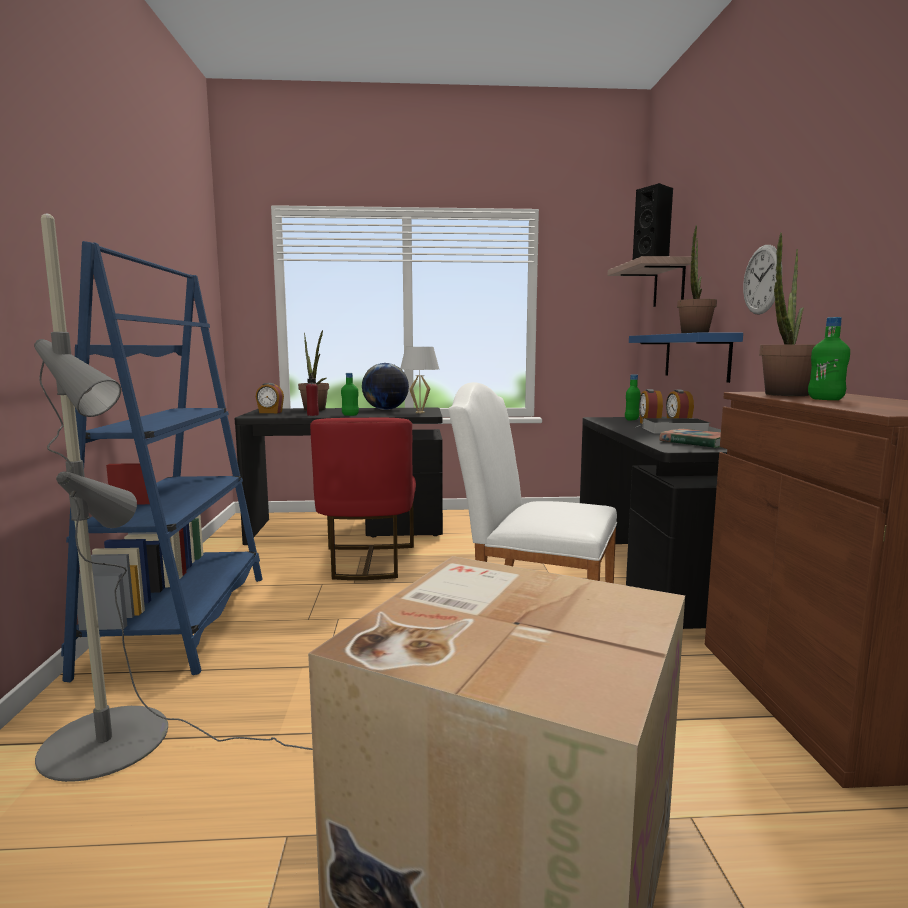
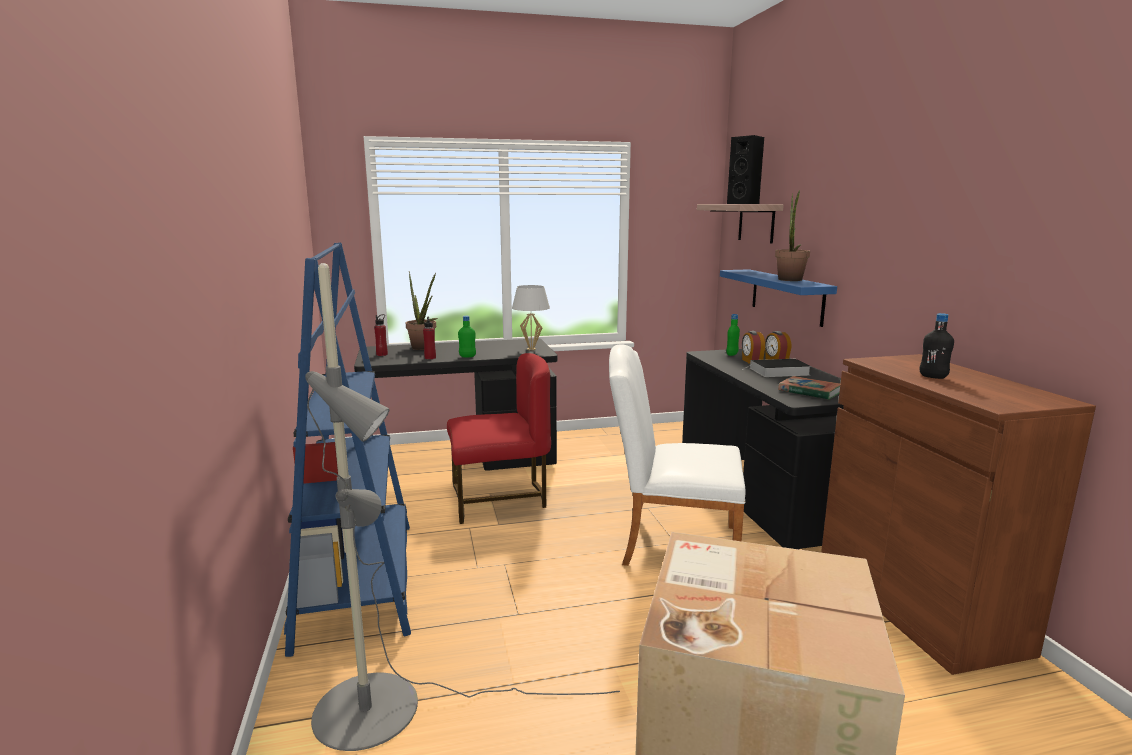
camera: 10 degrees left, 5 degrees up
(270, 412) = (382, 354): alarm clock -> red bottle
(367, 562) = (499, 499): red chair -> red chair turned 90 degrees counterclockwise
(385, 409) = (493, 344): globe -> none
(762, 280) = (857, 244): wall clock -> none
(784, 395) = (895, 367): potted plant -> none
(825, 399) = (933, 377): green bottle -> black bottle

